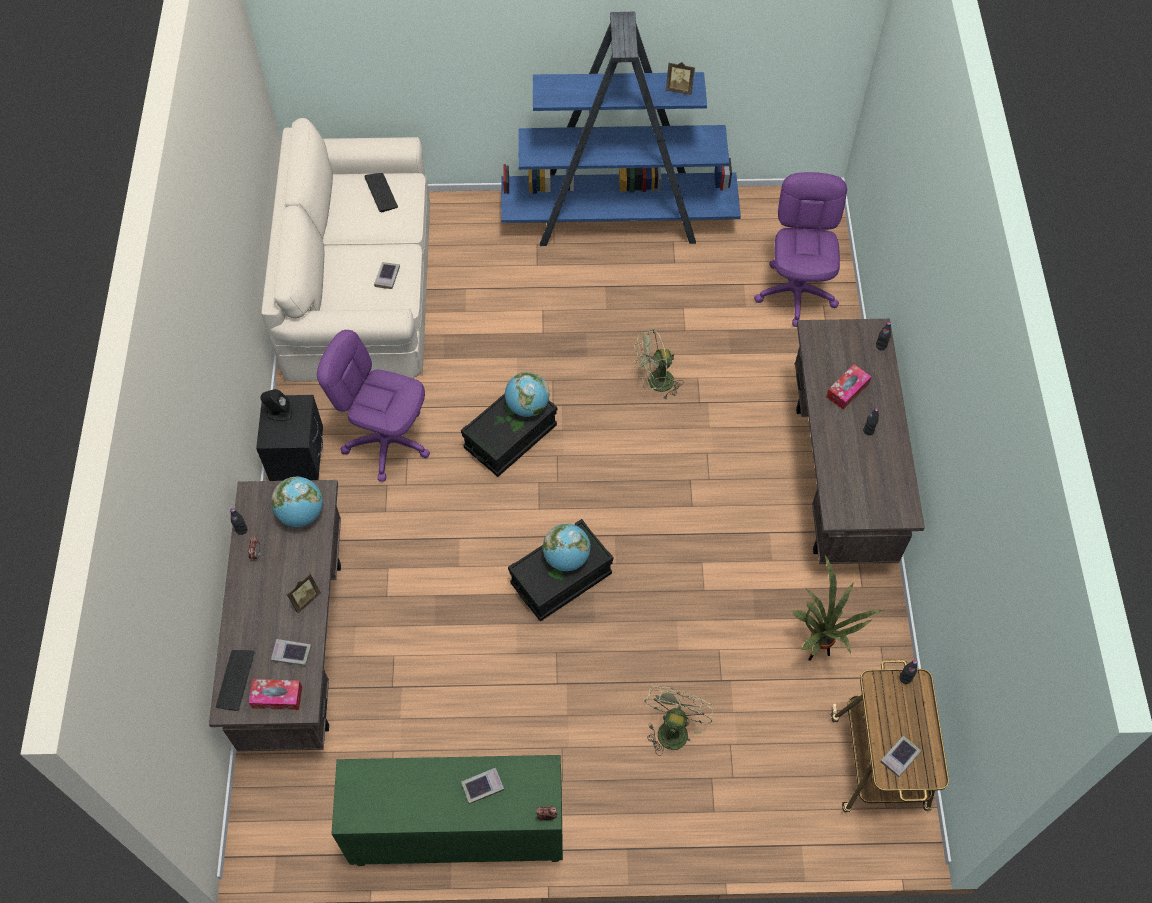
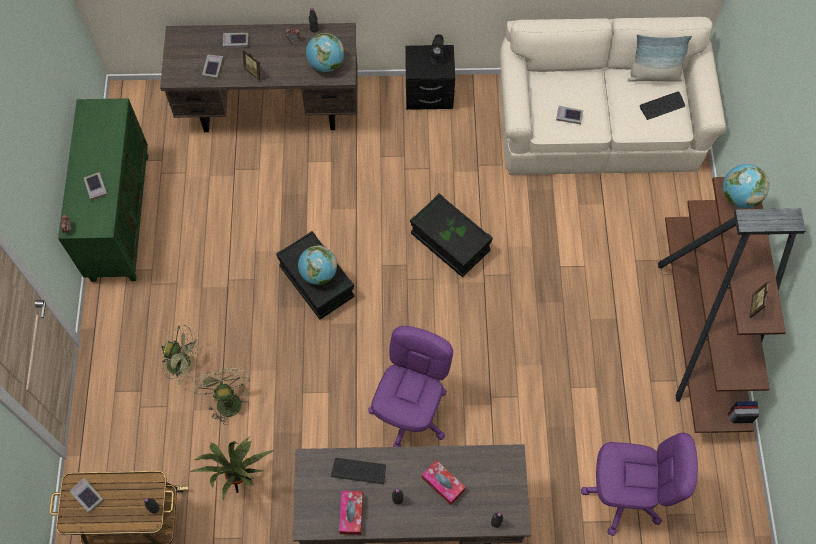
camera: 90 degrees right, 5 degrees up
(235, 680) = (196, 37): keyboard -> keyboard (359, 471)
(250, 627) = (236, 41): none -> book
(277, 697) = (181, 62): tissue box -> tissue box (351, 514)
(338, 197) = (653, 75): none -> pillow
(387, 442) = (444, 153): purple office chair -> purple office chair (411, 412)
(527, 406) = (463, 242): globe -> globe (739, 197)
(619, 218) = (700, 332): blue bookcase -> brown bookcase
(655, 383) = (509, 359): green fan -> green fan (226, 400)

